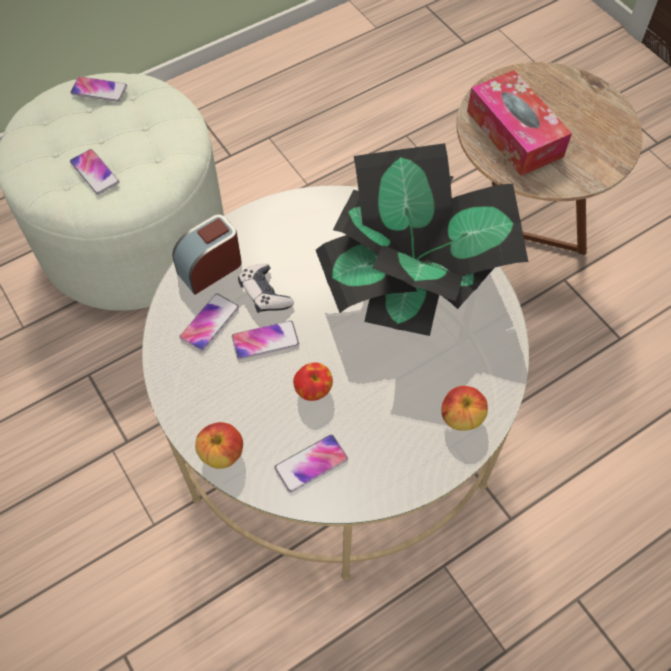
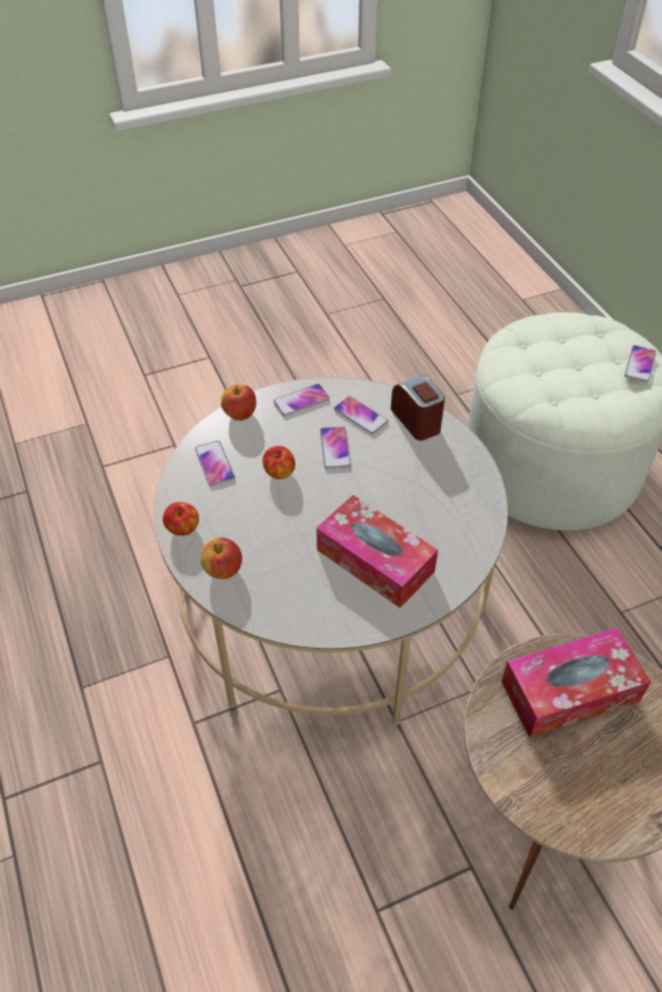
camera: 100 degrees right, 10 degrees down
(94, 172) = (536, 359): phone -> phone (301, 401)
(265, 294) = (383, 452): game controller -> none
(412, 284) = (375, 560): potted plant -> tissue box
(417, 473) = (183, 529): none -> apple

